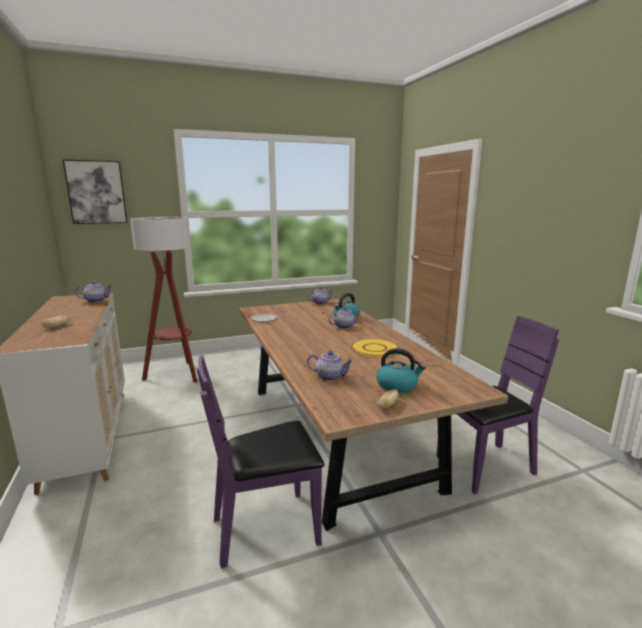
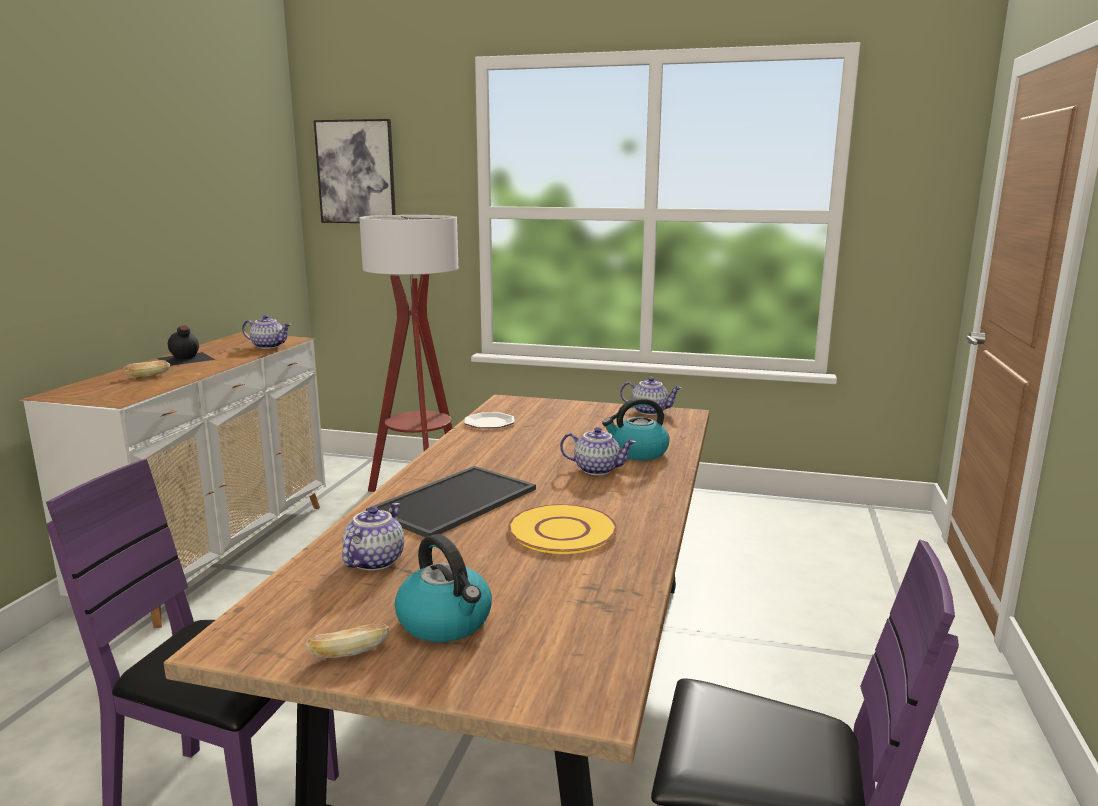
camera: 35 degrees right, 0 degrees up
(56, 314) = (185, 359): none -> black bottle
(313, 349) = (453, 500): none -> tray
(330, 376) = (374, 561): teapot -> teapot turned 120 degrees counterclockwise

